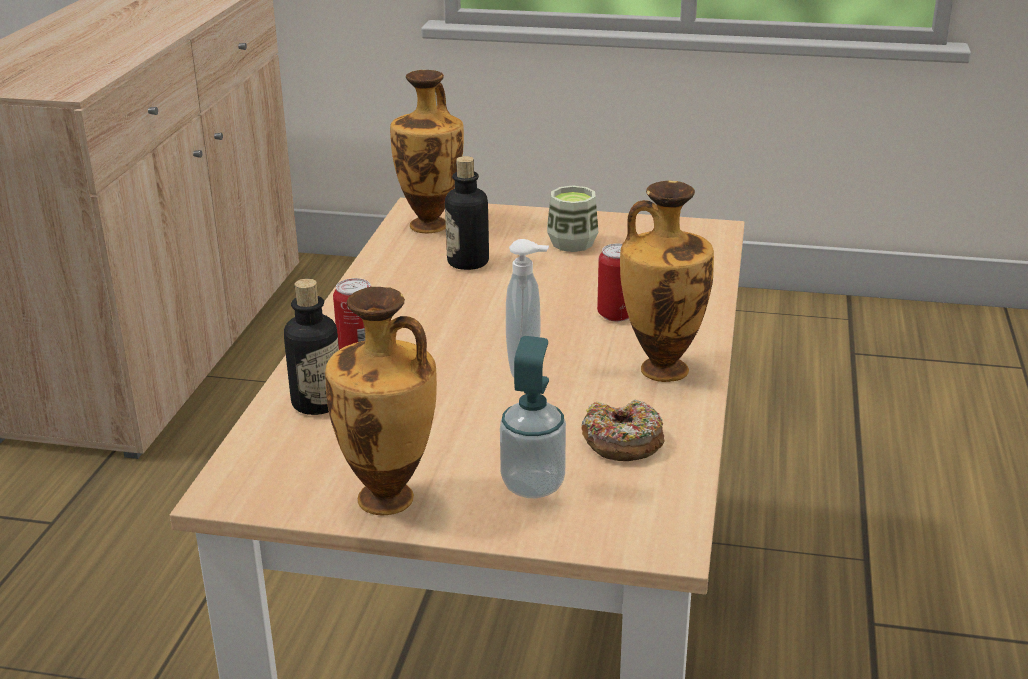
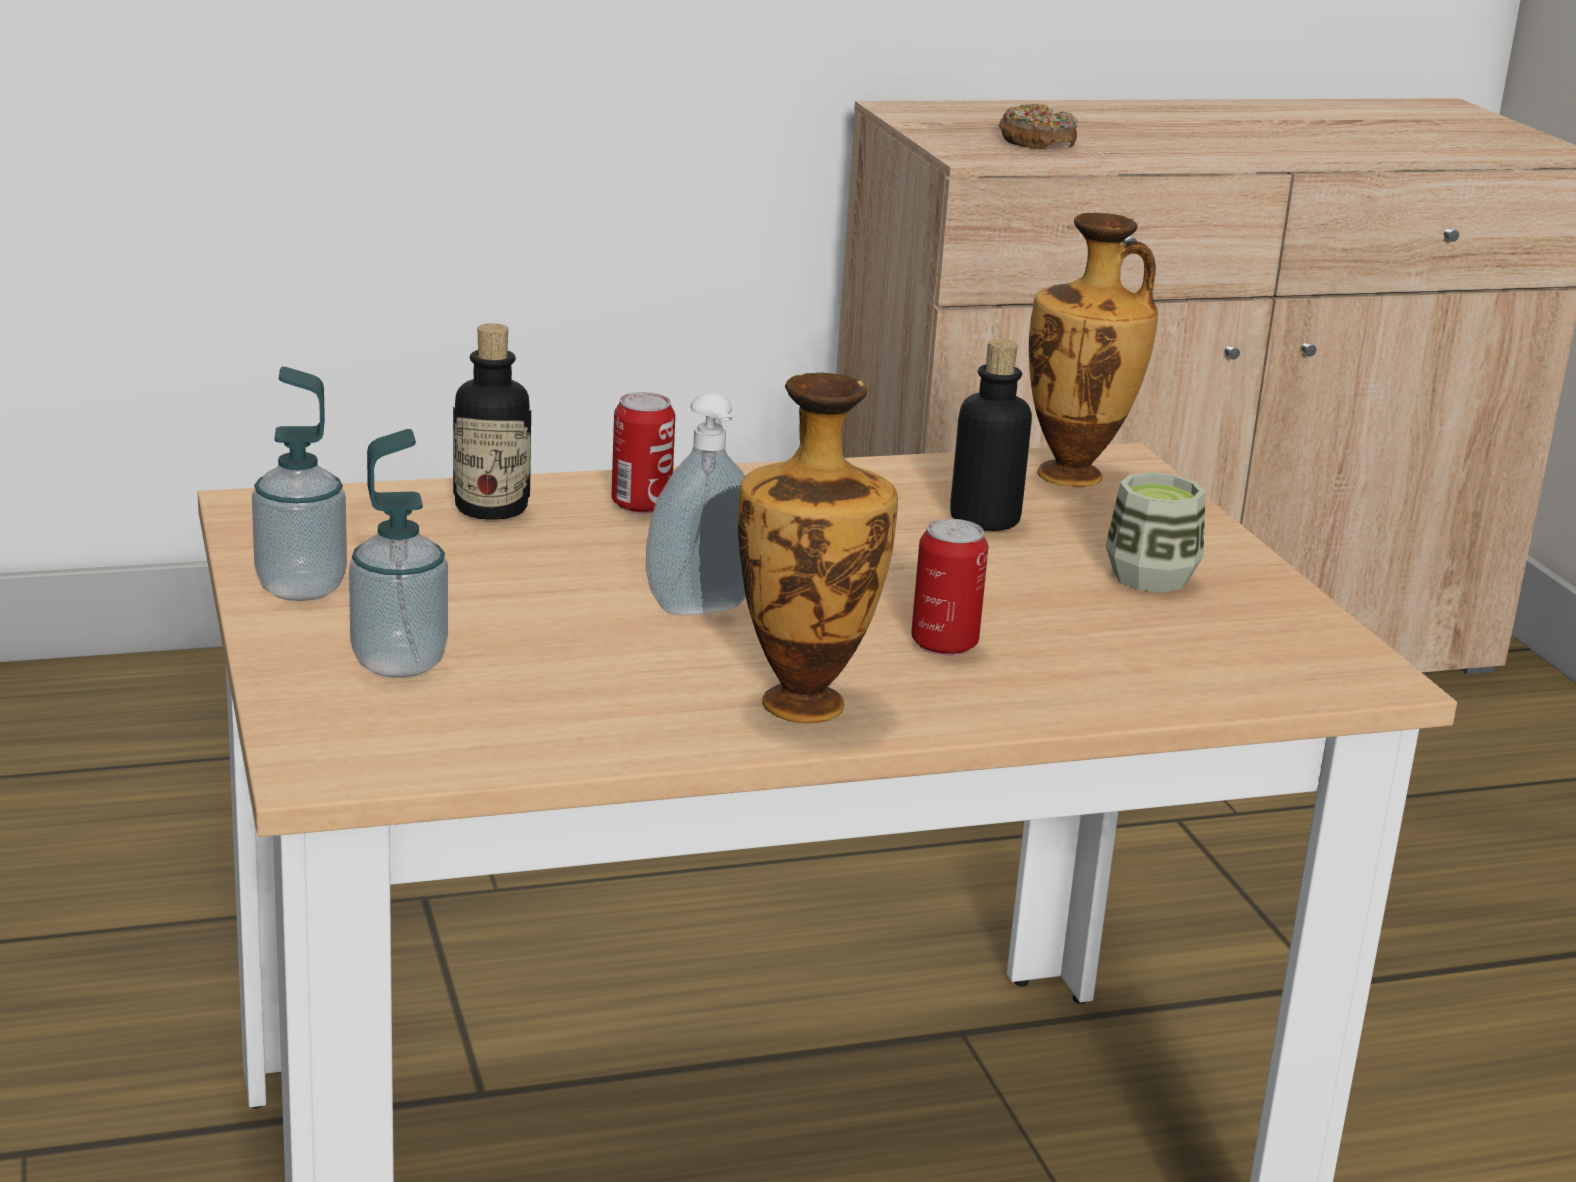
camera: 60 degrees right, 5 degrees down
(389, 500) = (301, 588): vase -> soap dispenser
(622, 442) = (558, 703): donut -> donut (1036, 141)

